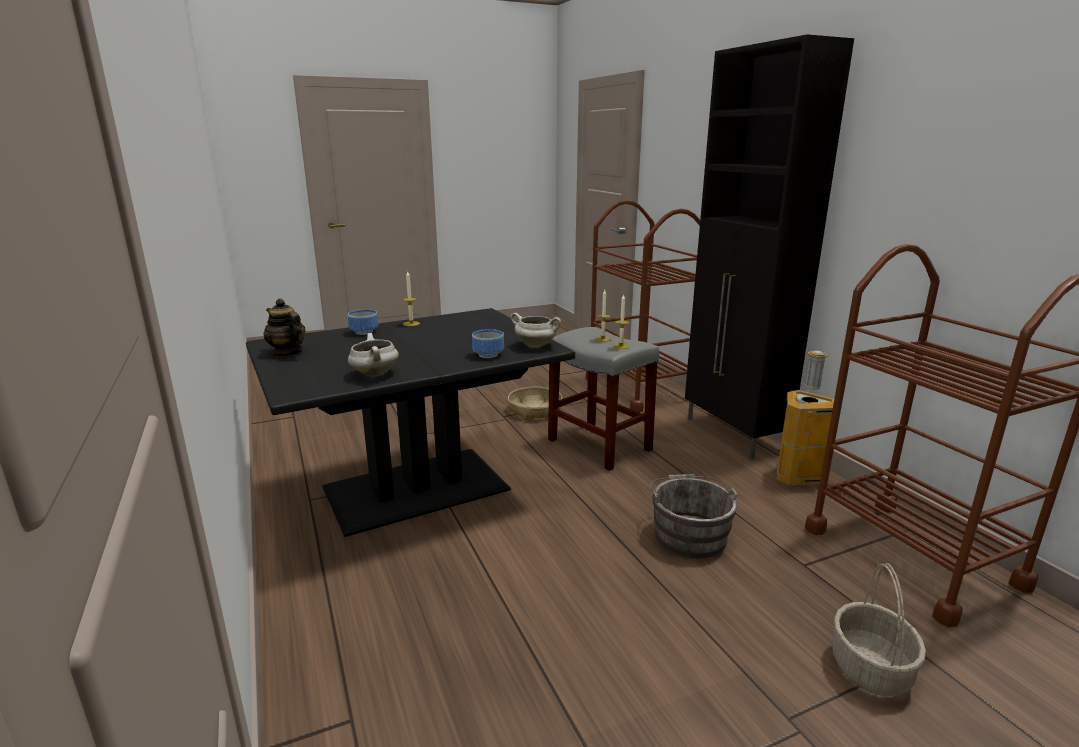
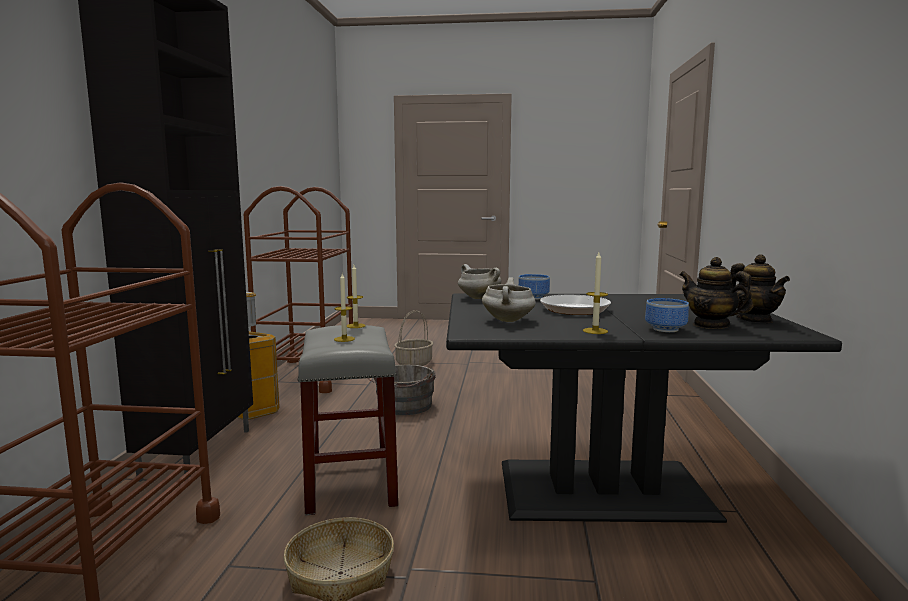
camera: 150 degrees left, 10 degrees down
(328, 341) = (711, 325): none -> teapot
(374, 374) = (646, 298): white cooking pot -> white cooking pot (508, 320)
(435, 344) = (577, 309): none -> frying pan

